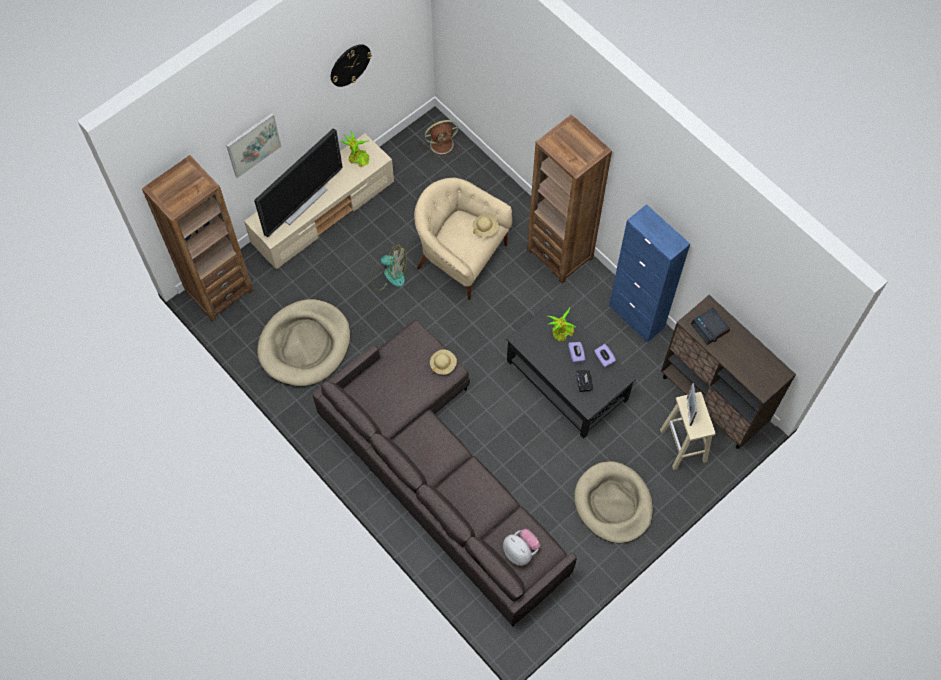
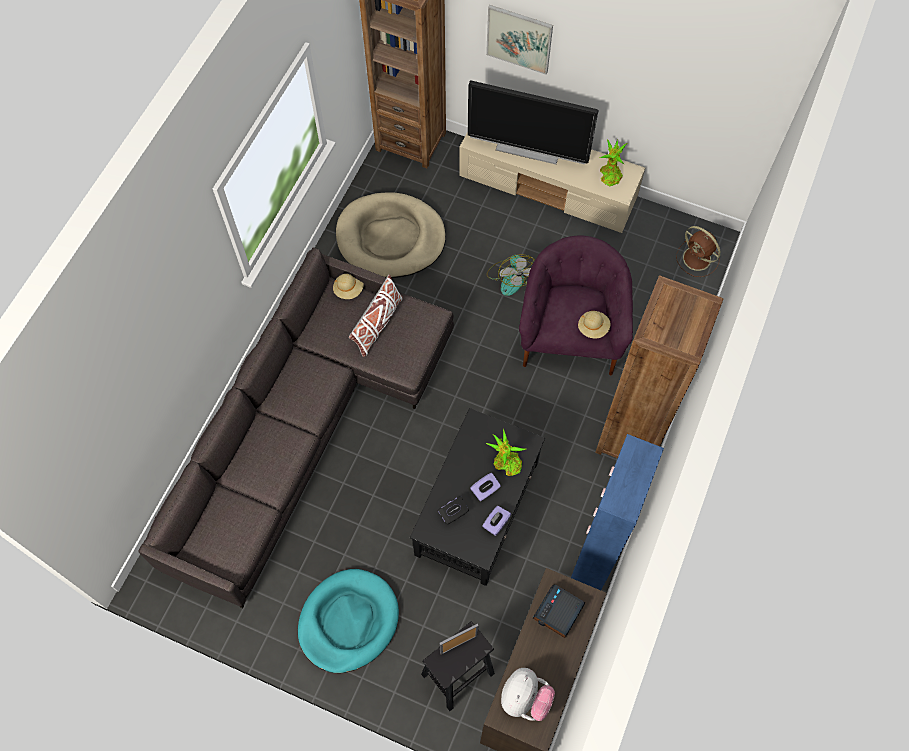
camera: 65 degrees right, 0 degrees up
(350, 65) = (664, 71): wall clock -> none
(402, 374) = (378, 325): none -> white pillow
(443, 364) = (408, 360): beige hat -> beige hat (349, 289)
(460, 257) = (569, 335): beige armchair -> purple armchair
(520, 551) = (220, 531): plush toy -> plush toy (525, 699)
(613, 504) = (348, 621): beige dog bed -> turquoise dog bed
(683, 446) = (457, 675): beige stool -> black stool

